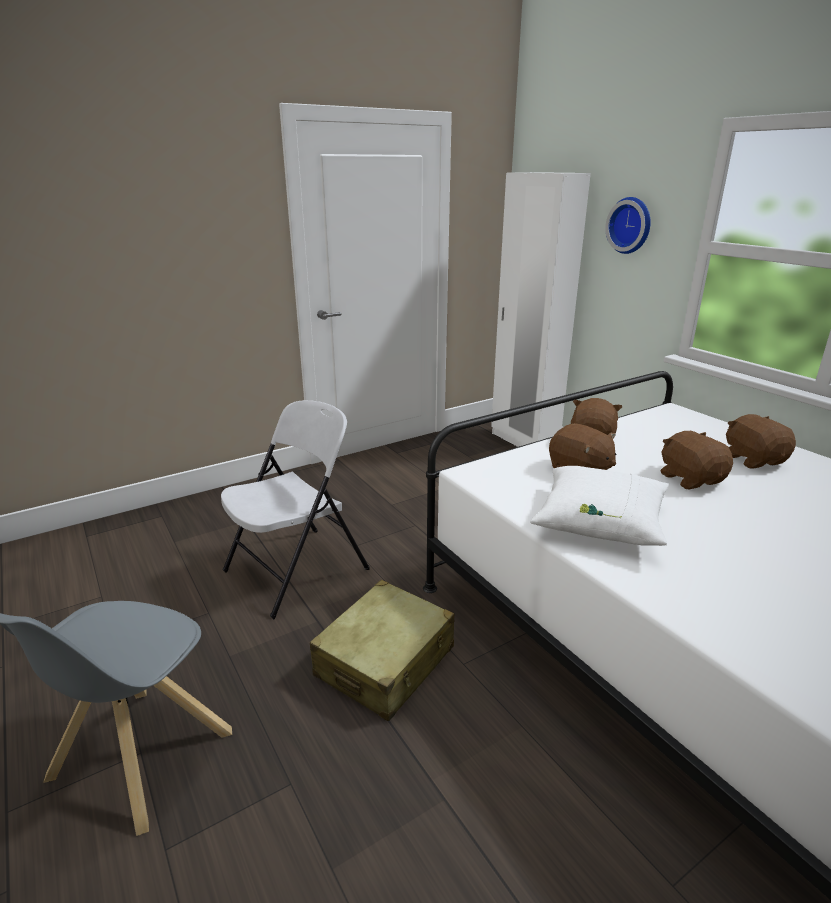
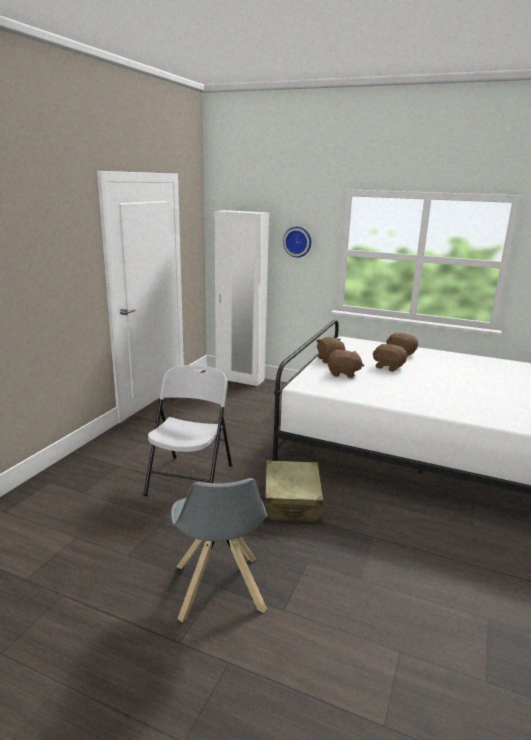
camera: 35 degrees left, 5 degrees down
(599, 523) = (378, 392): white pillow -> none

